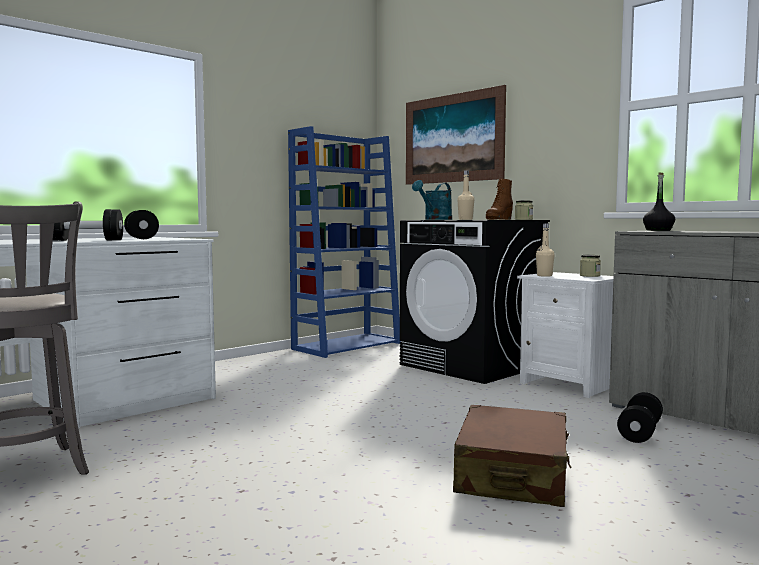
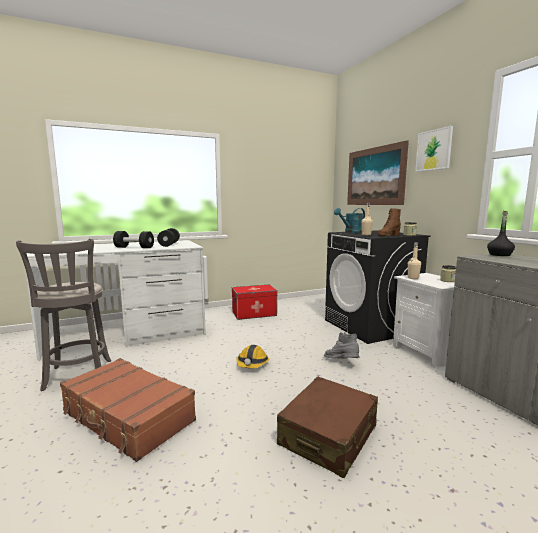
camera: 20 degrees right, 5 degrees up
(186, 504) = (127, 417): none -> brown suitcase
(276, 367) = (254, 313): none -> storage box
(334, 423) = (252, 364): none -> hard hat
(347, 346) = (305, 301): blue bookcase -> none
(466, 406) = (341, 363): none -> grey boot
(546, 99) = (433, 150): none -> picture
(640, 432) = (453, 410): black dumbbell -> none

